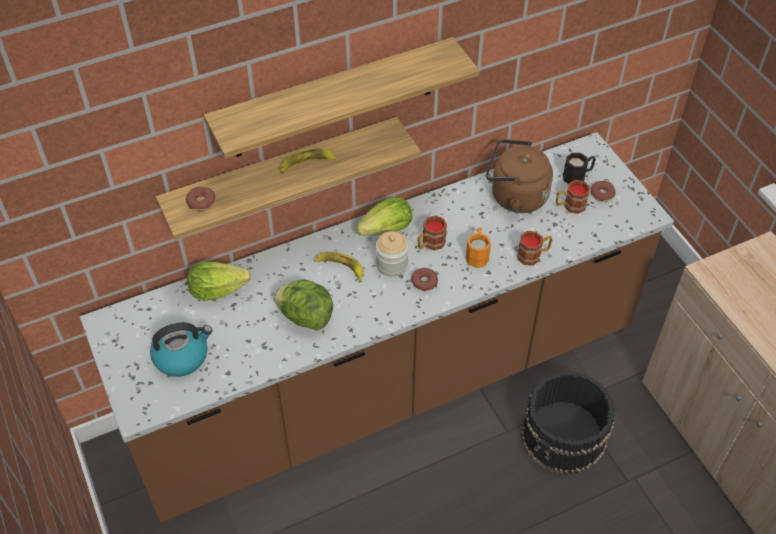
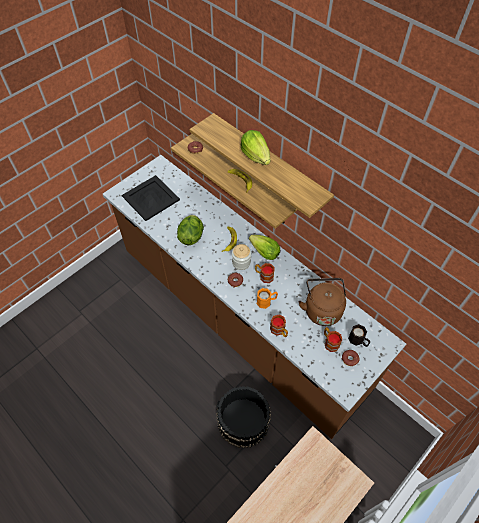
camera: 70 degrees right, 5 degrees up
(182, 356) = (151, 197): kettle -> black tray
(217, 290) = (194, 196): lettuce -> lettuce (256, 156)

